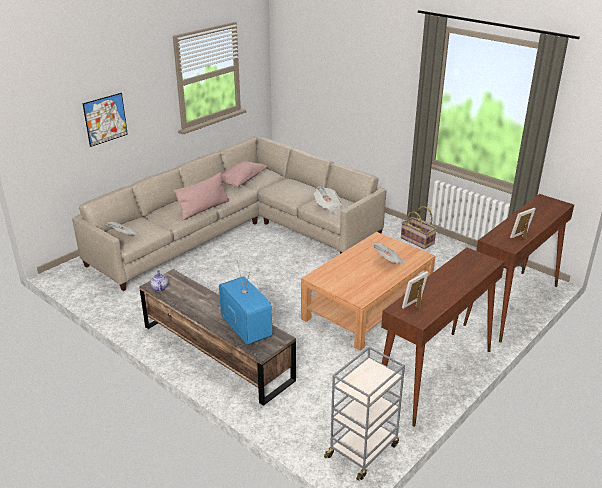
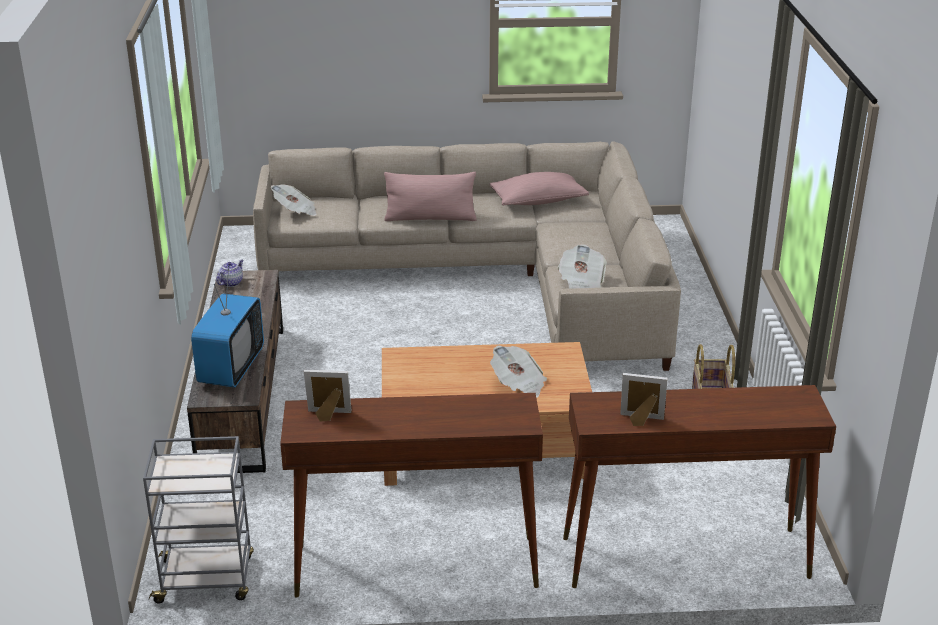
camera: 45 degrees right, 0 degrees up
(105, 119) = (352, 46): picture -> none

